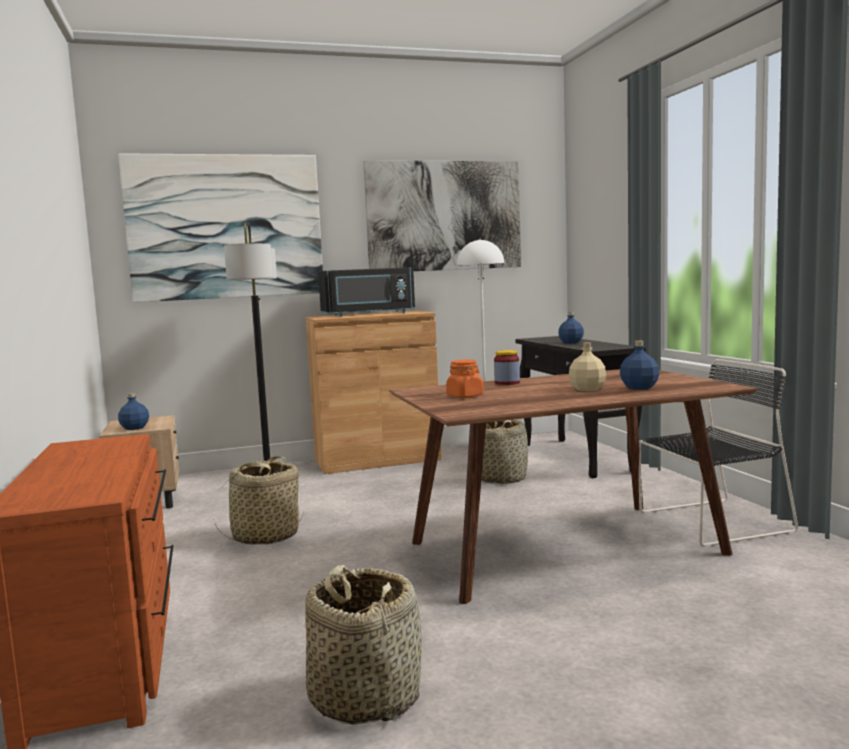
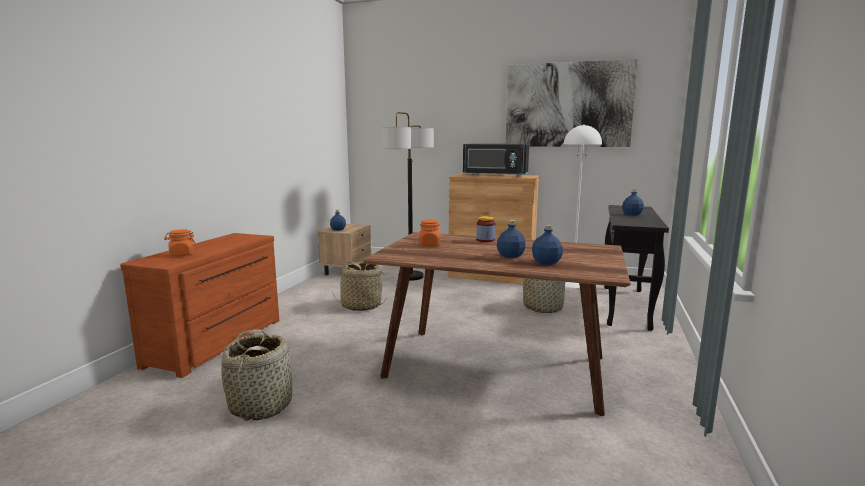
camera: 35 degrees right, 5 degrees up
(69, 482) = (181, 254): none -> orange jar
(226, 227) = (417, 112): picture -> none
(587, 389) = (510, 256): beige bottle -> blue bottle
(710, 522) = (635, 387): black chair -> none

